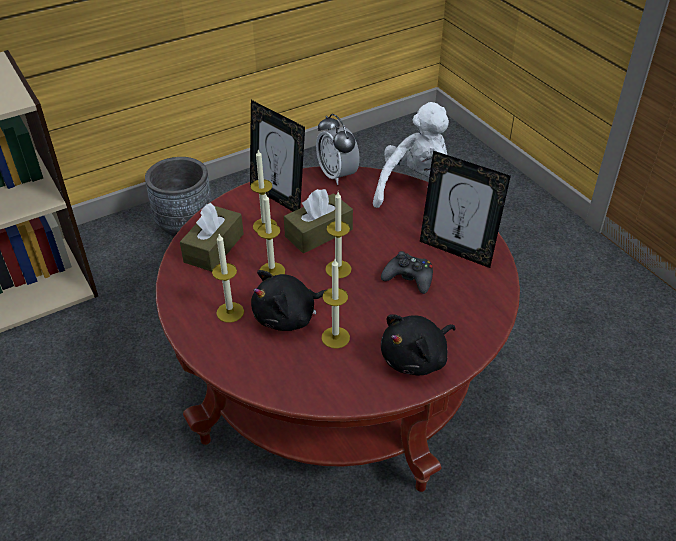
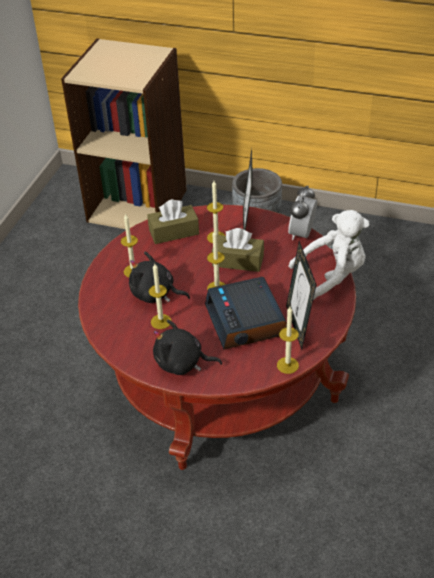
camera: 50 degrees right, 0 degrees up
(272, 271) = (182, 265): candle -> candle (287, 365)
(409, 278) = (246, 321): black game controller -> alarm clock

